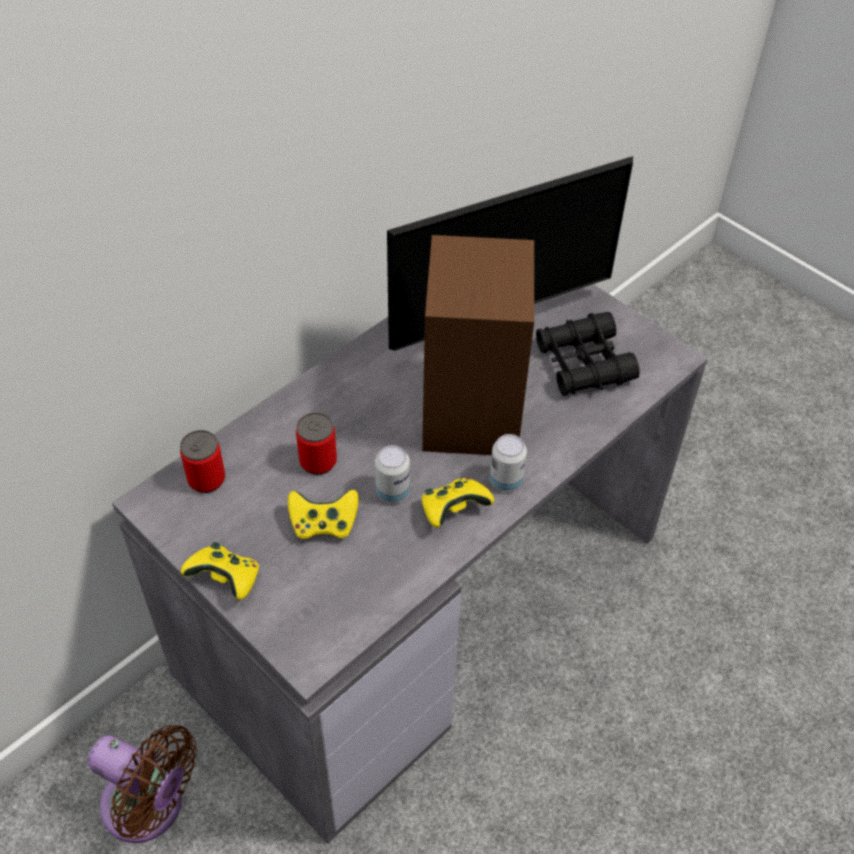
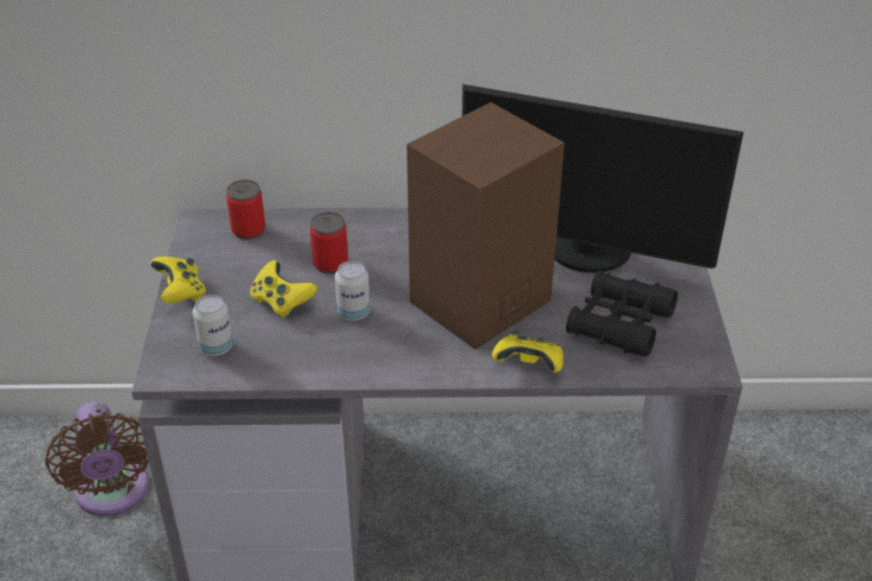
camera: 45 degrees right, 10 degrees down
(453, 510) = (379, 352): yellow game controller -> yellow game controller (529, 365)
(506, 480) = (444, 359): can -> can (216, 347)

